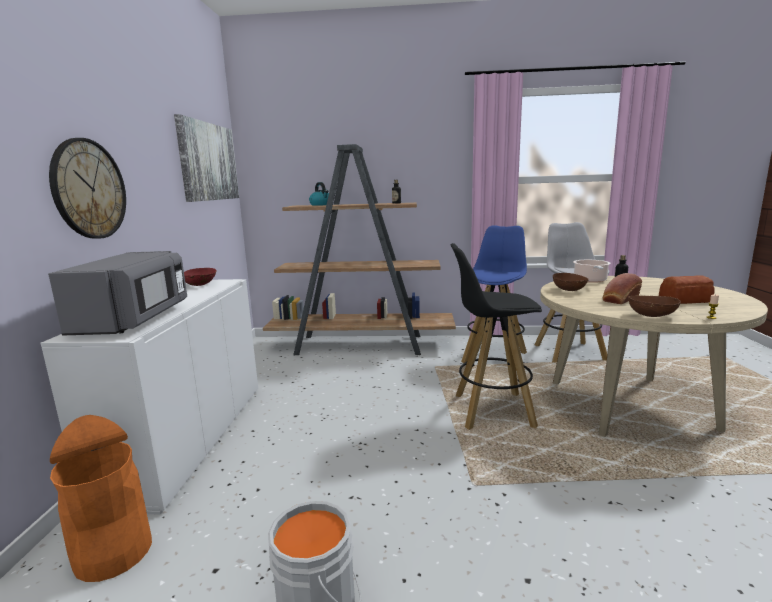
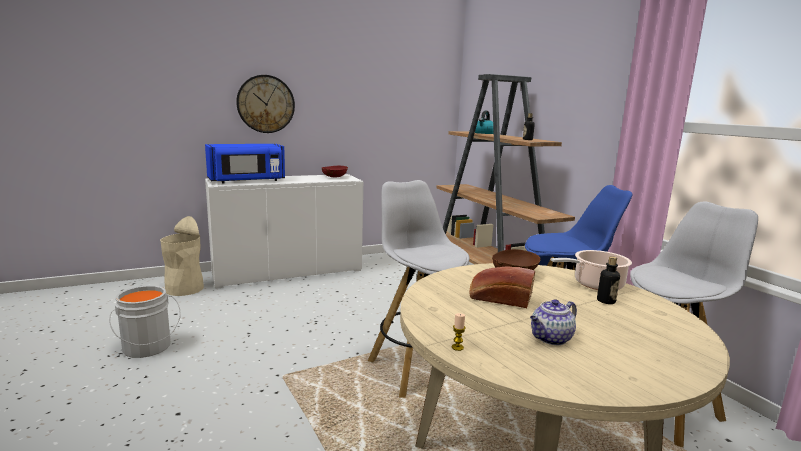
camera: 60 degrees right, 0 degrees up
(114, 552) = (184, 289): orange trash can -> beige trash can
(135, 320) = (247, 181): grey microwave -> blue microwave
(209, 162) = (411, 88): picture -> none
(491, 410) = (416, 368): black stool -> white stool
(651, 315) = (431, 312): brown bowl -> none
(686, 300) = (550, 339): bread -> teapot

